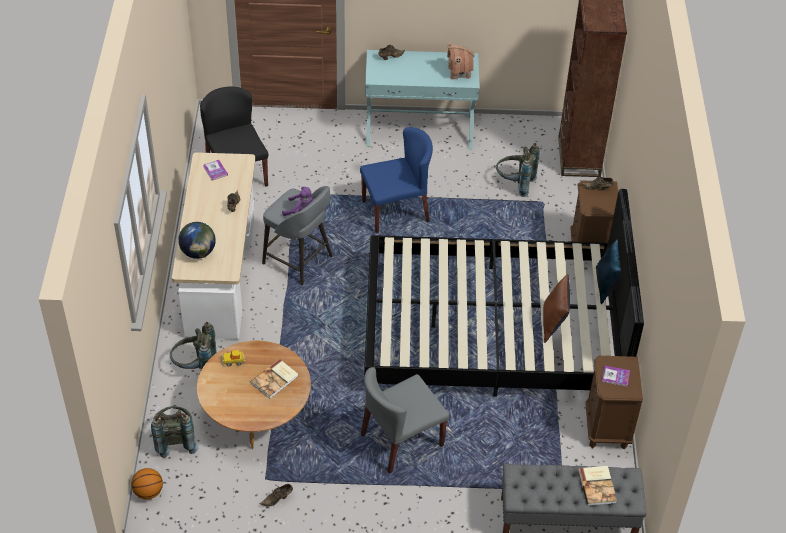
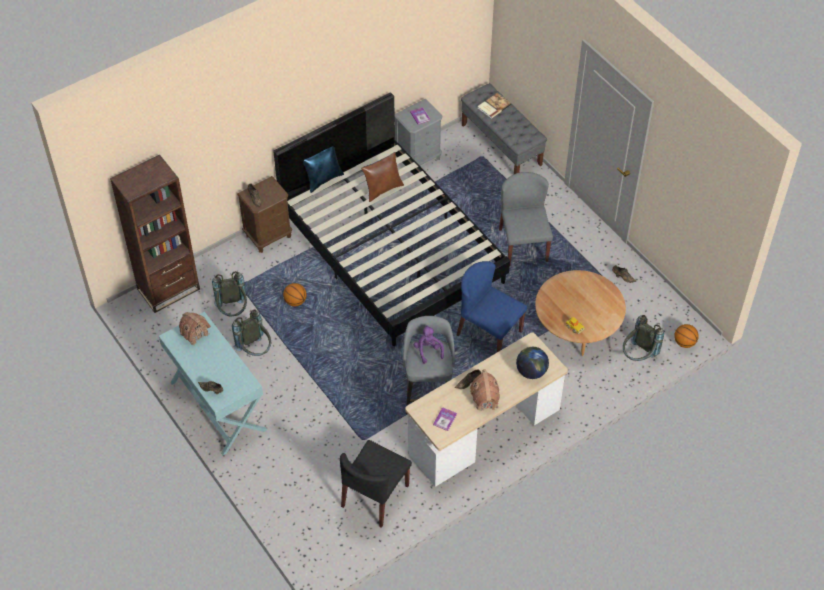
camera: 125 degrees left, 5 degrees up
(195, 368) = (576, 386): grey backpack -> grey backpack (255, 350)
(205, 205) = (485, 400): none -> toy house
(275, 380) = (566, 295): book -> none
(396, 211) = (325, 366): blue chair -> blue chair (488, 333)
(401, 441) = (523, 245): grey chair -> grey chair turned 120 degrees counterclockwise
(488, 228) = (295, 301): none -> basketball
(607, 428) = (418, 158): brown nightstand -> grey nightstand

